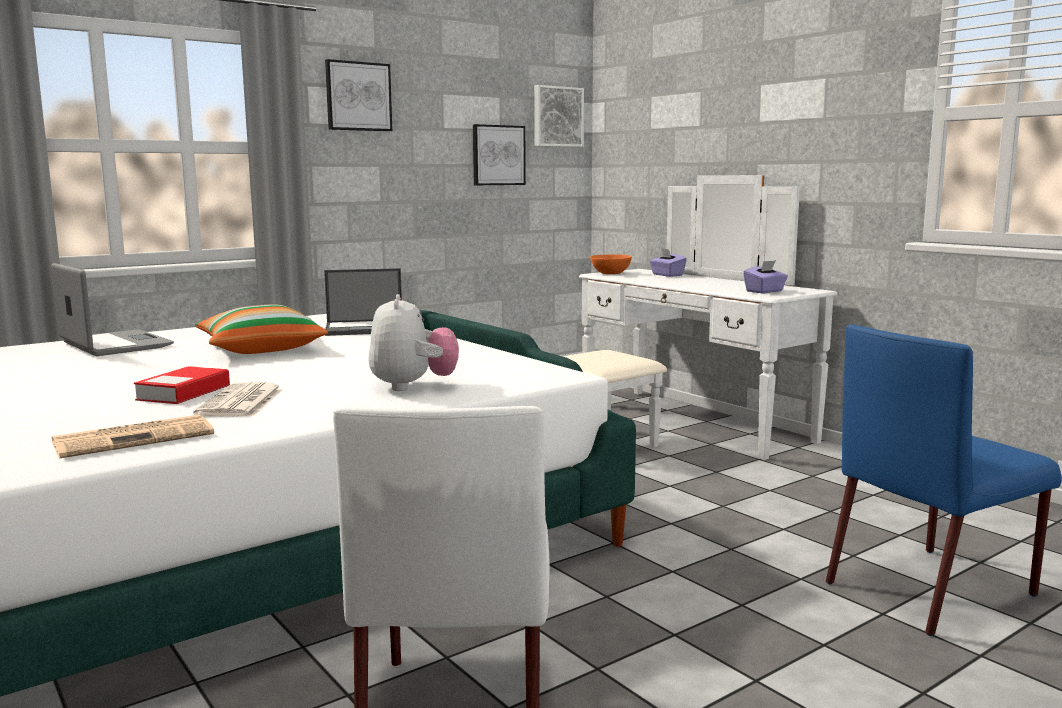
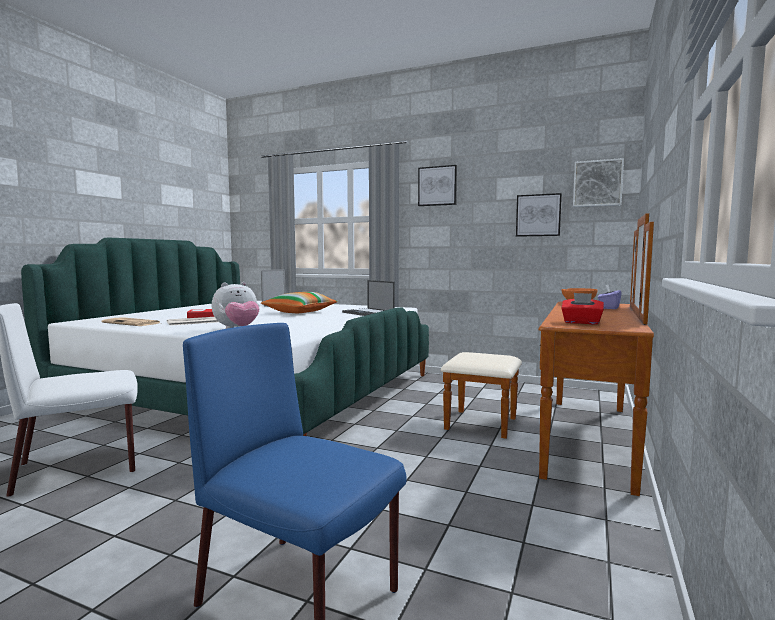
camera: 60 degrees right, 5 degrees down
(673, 427) = (561, 435): white dresser -> brown dresser
(765, 291) = (581, 322): purple tissue box -> red tissue box

